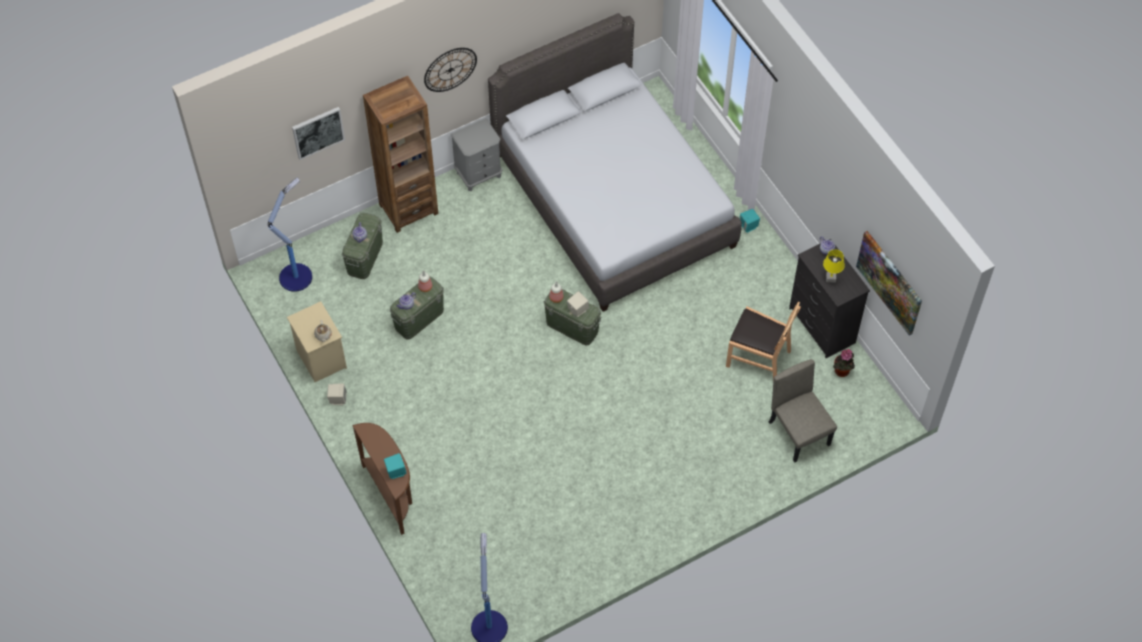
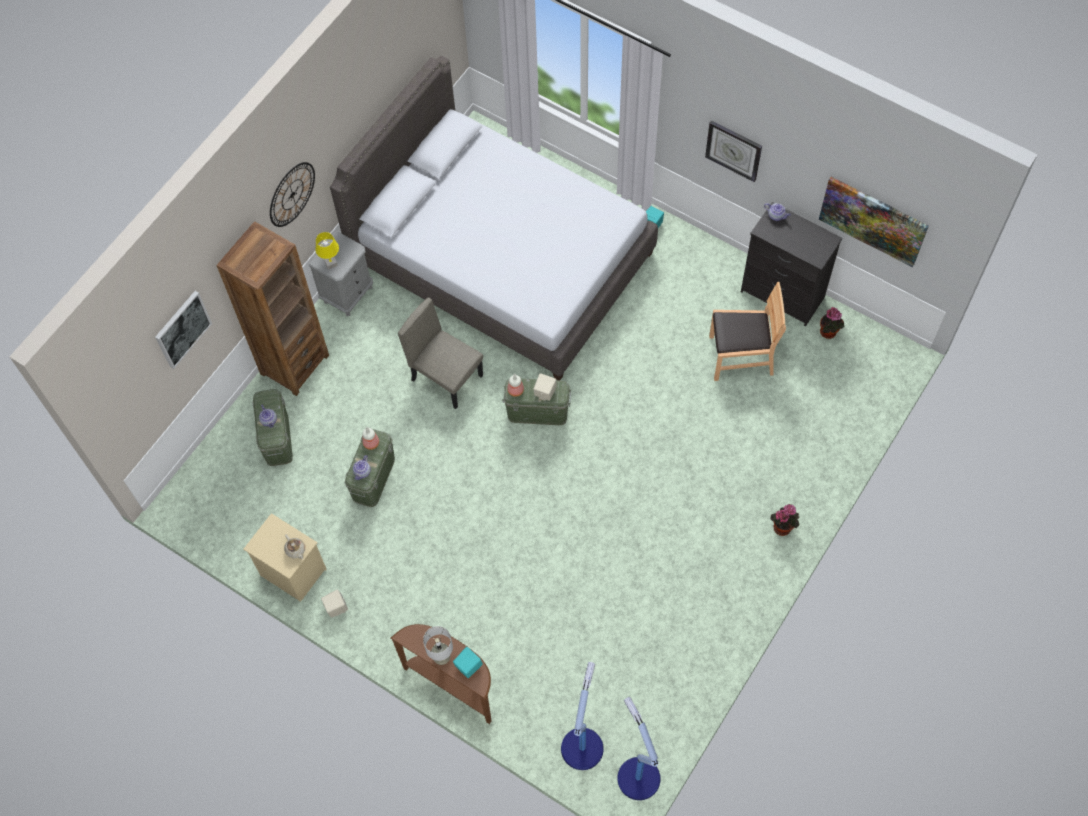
camera: 25 degrees left, 5 degrees up
(296, 276) = (214, 493): floor lamp -> floor lamp (582, 746)
(380, 455) = (441, 657): none -> grey table lamp
(713, 500) = (783, 526): none -> potted plant
(799, 433) = (825, 415): beige chair -> beige chair (447, 377)
(812, 182) = (733, 150): none -> wall clock
(830, 278) = (797, 243): yellow table lamp -> yellow table lamp (331, 264)

